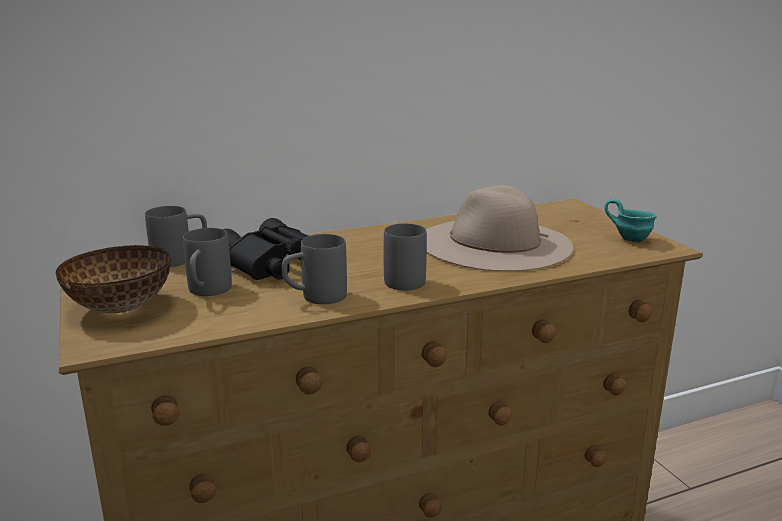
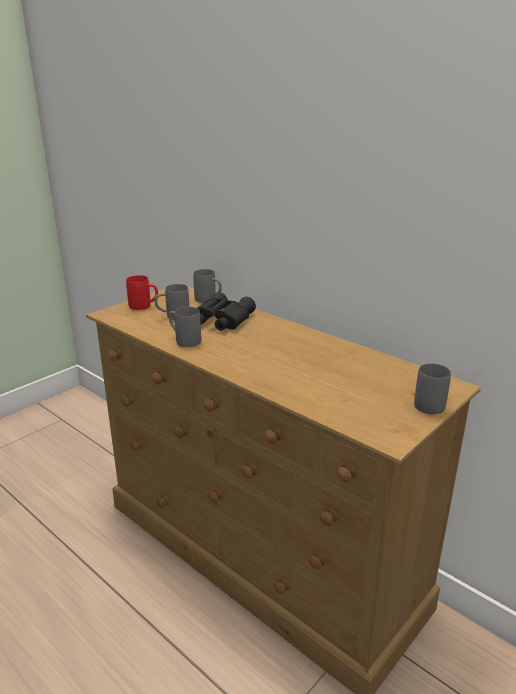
camera: 65 degrees right, 5 degrees up
(121, 307) = (144, 306): bowl -> red mug
(399, 279) = (228, 354): grey mug -> grey mug (432, 403)
(494, 243) = (320, 370): beige hat -> none
(629, 239) = (393, 421): turquoise mug -> none

